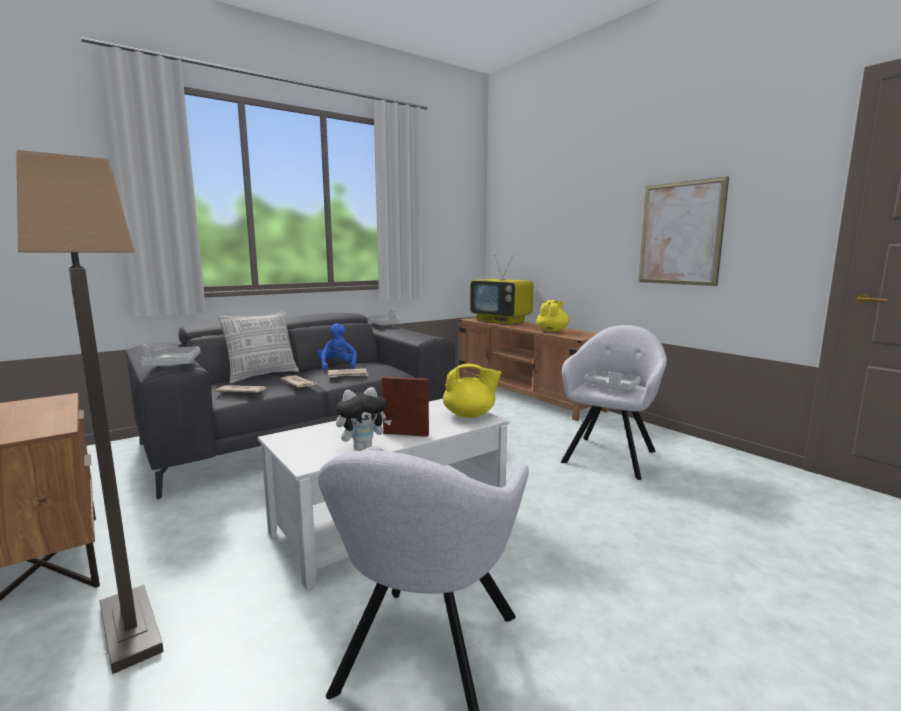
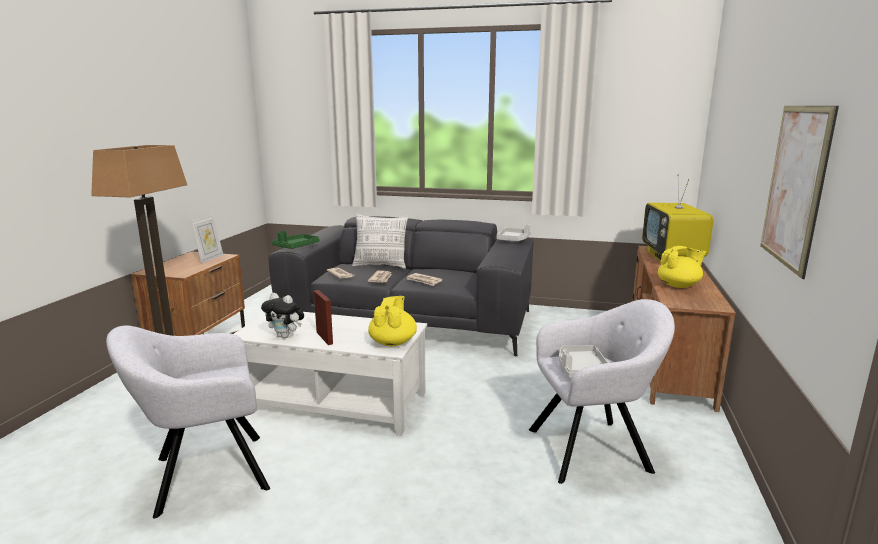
camera: 50 degrees right, 5 degrees up
(37, 406) = (209, 258): none -> picture frame
(173, 364) = (296, 247): grey tray -> green tray
(337, 367) = (438, 272): blue plush toy -> none
(470, 415) = (393, 342): yellow teapot -> yellow teapot turned 135 degrees counterclockwise

